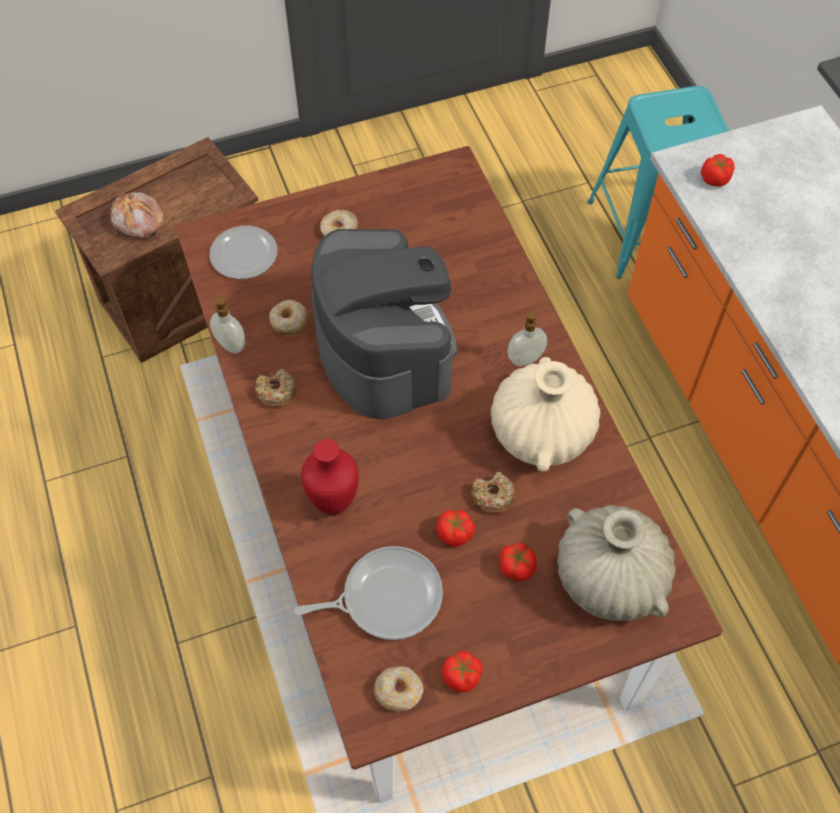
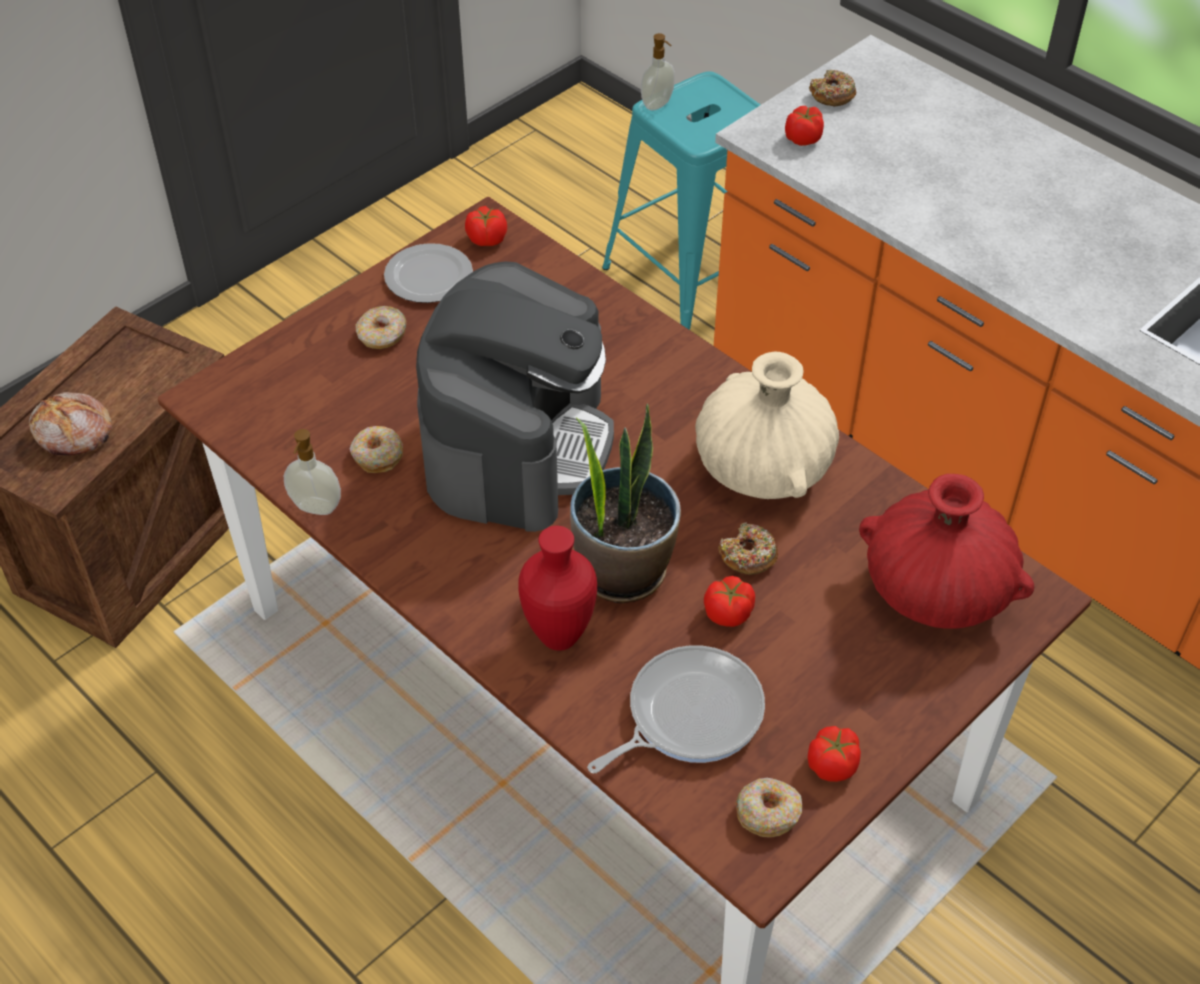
camera: 25 degrees left, 10 degrees down
(242, 254) = (270, 401): plate -> plate (427, 277)
(276, 392) = (409, 539): donut -> donut (832, 95)
(384, 348) = (517, 444): coffee machine -> coffee machine turned 60 degrees clockwise
(402, 472) = (622, 570): none -> potted plant
(516, 567) = (823, 621): tomato -> tomato (486, 239)
(526, 360) = (696, 398): soap dispenser -> soap dispenser (658, 104)
(609, 579) = (936, 592): beige vase -> red vase

